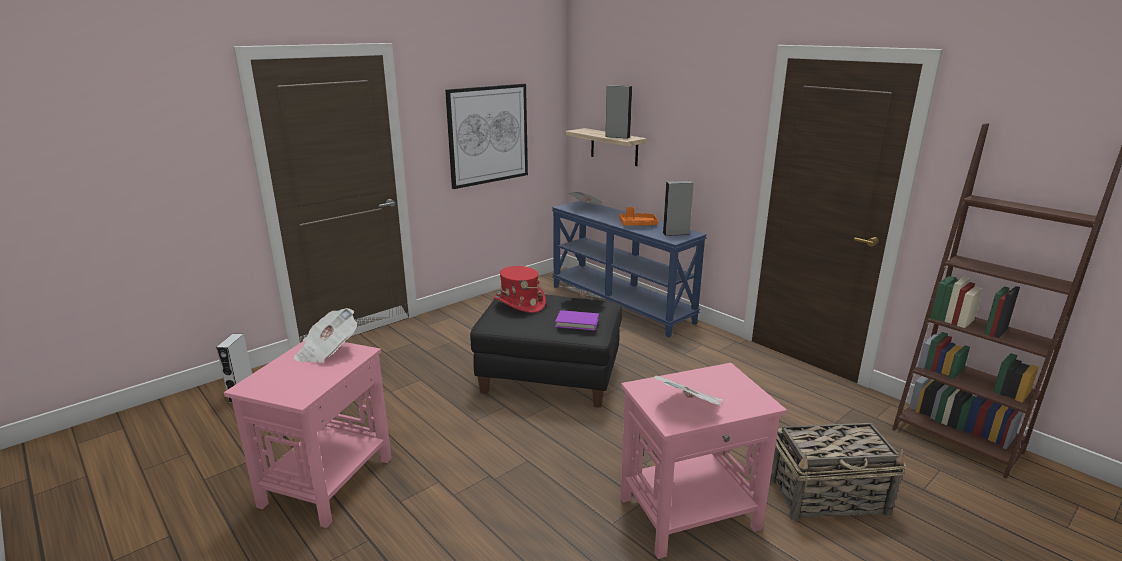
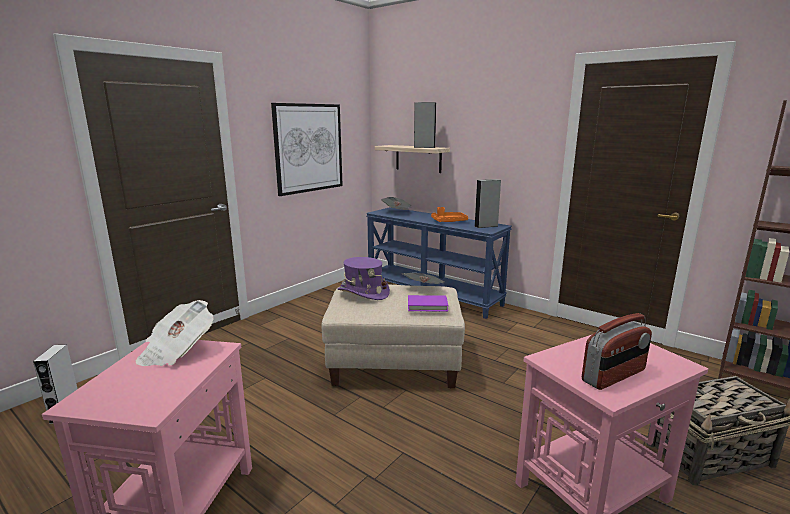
camera: 10 degrees left, 5 degrees down
(519, 303) = (363, 292): red hat -> purple hat
(550, 378) = (394, 364): black ottoman -> beige ottoman
(690, 407) = (614, 376): newspaper -> radio

